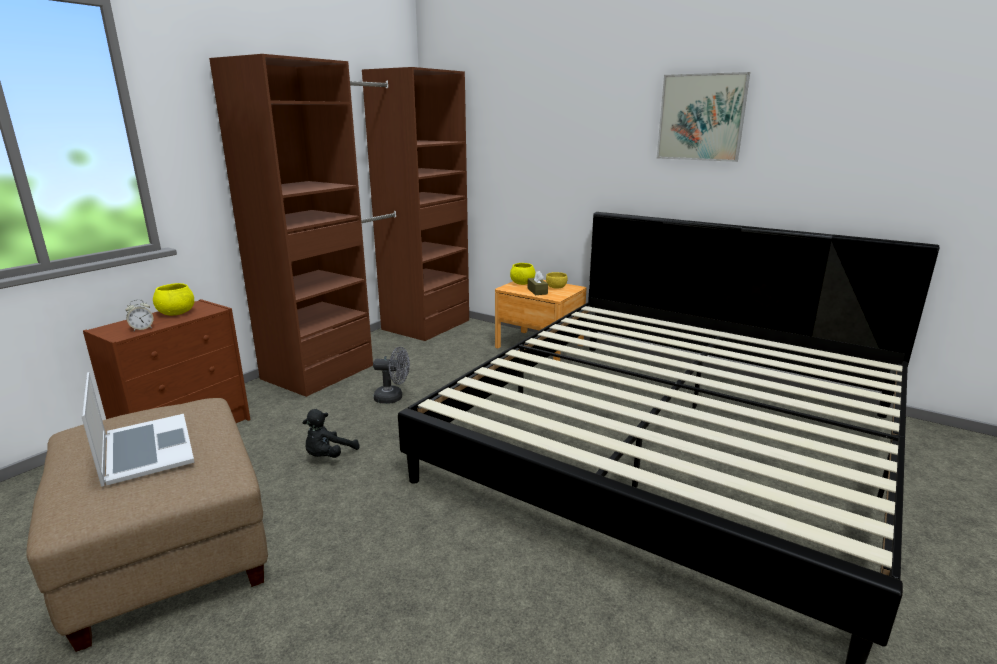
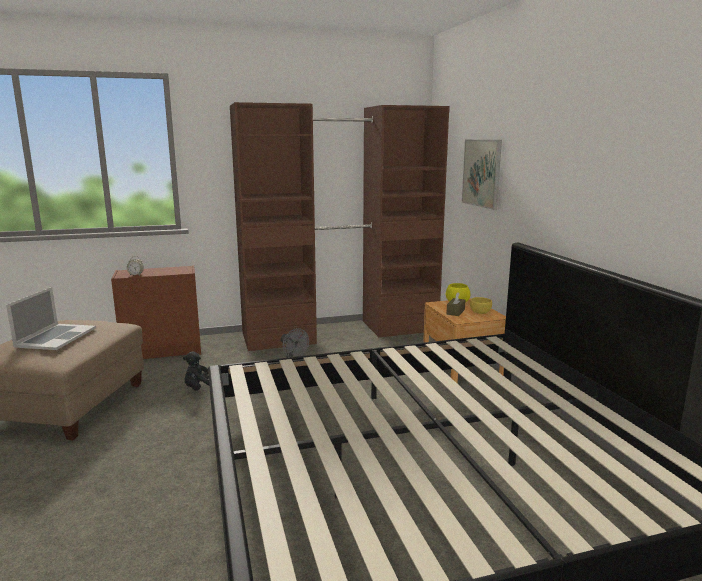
camera: 40 degrees right, 5 degrees down
(177, 313) = (166, 270): yellow bowl -> none
(701, 117) = (601, 149): picture -> picture (481, 173)

